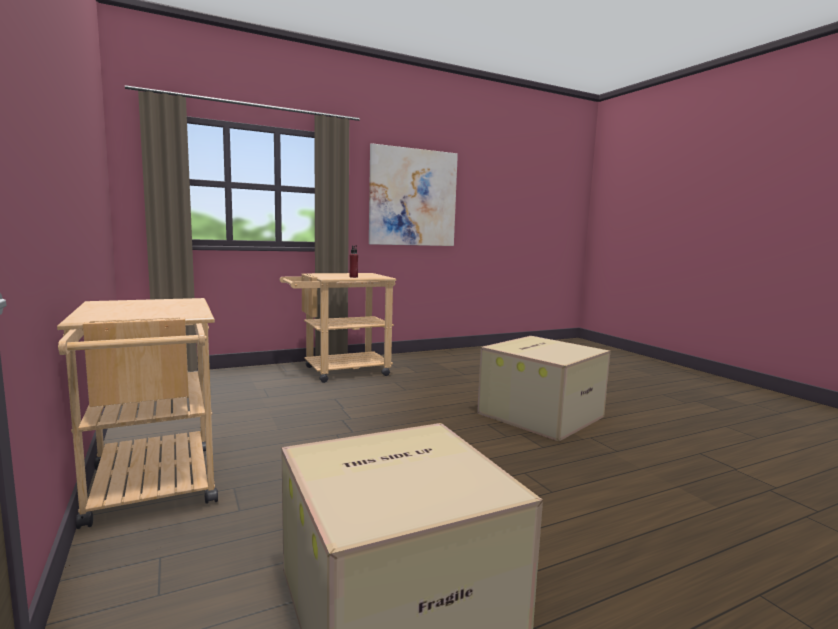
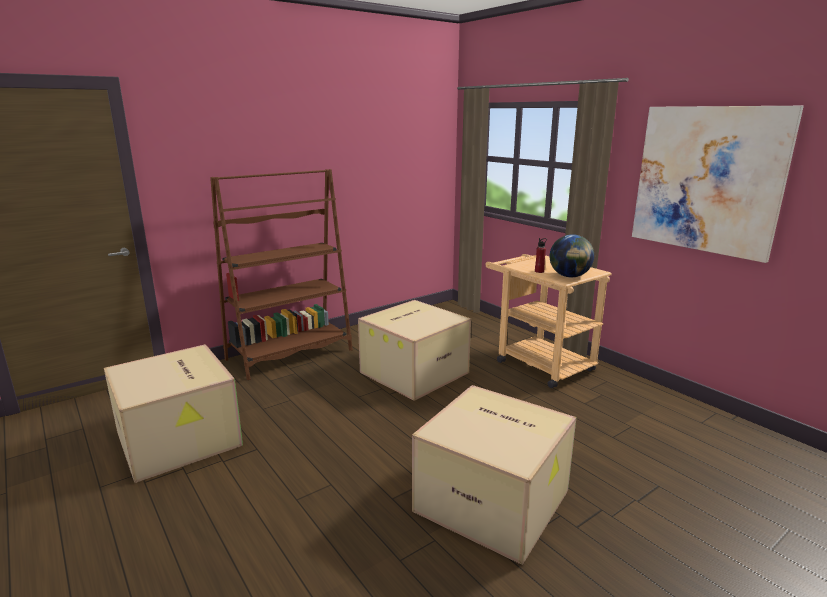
camera: 80 degrees right, 10 degrees up
(153, 491) = (290, 355): beige cart -> brown bookcase
(309, 415) = (414, 372): none -> cardboard box
(375, 276) = (569, 276): none -> globe

